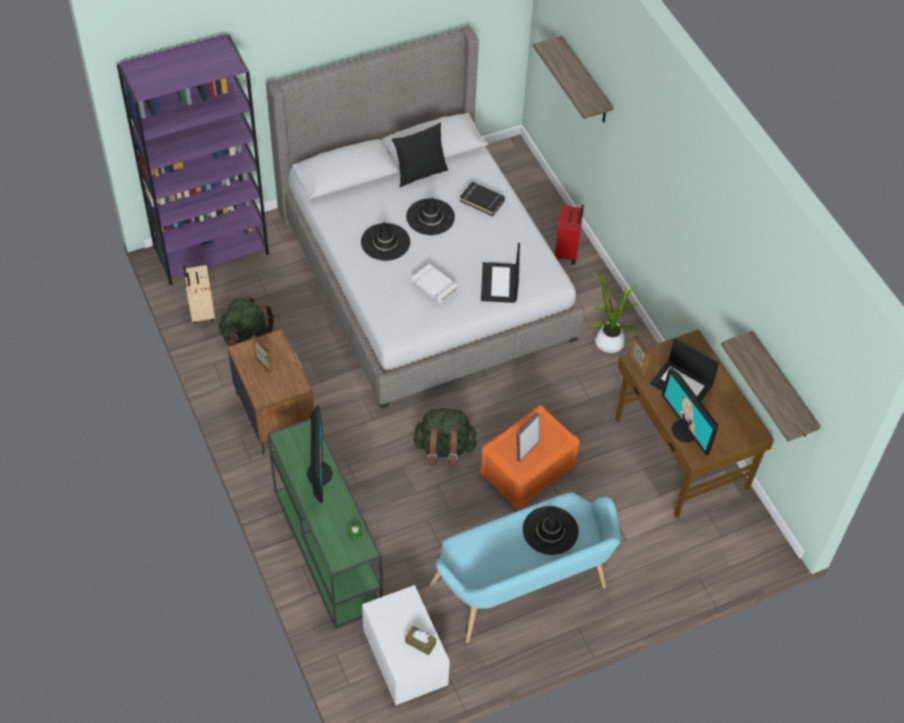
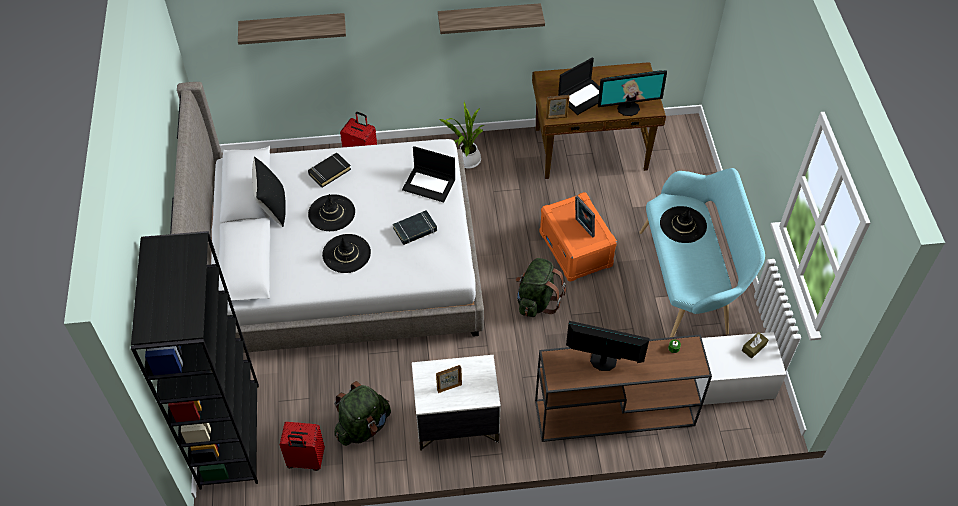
camera: 70 degrees left, 0 degrees up
(201, 312) = (305, 460): beige suitcase -> red suitcase
(211, 250) = (229, 435): purple bookcase -> black bookcase
(274, 415) = (456, 423): brown nightstand -> white nightstand
(326, 548) = (612, 413): green console table -> brown console table
(434, 286) = (415, 230): white book -> black book
(782, 387) = (643, 22): shelf -> shelf (489, 18)

